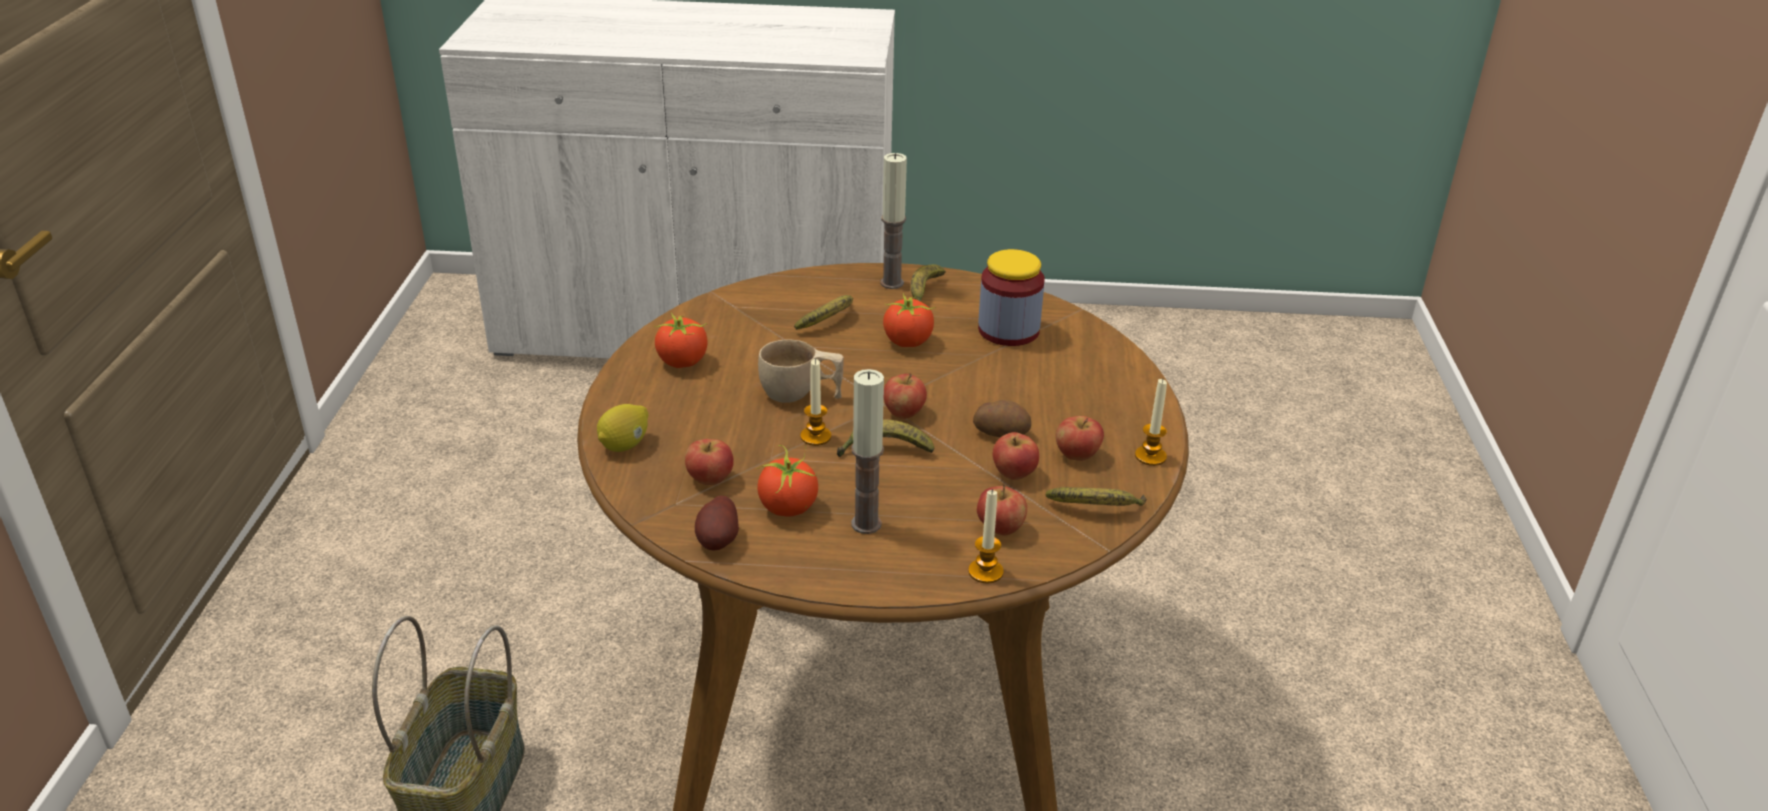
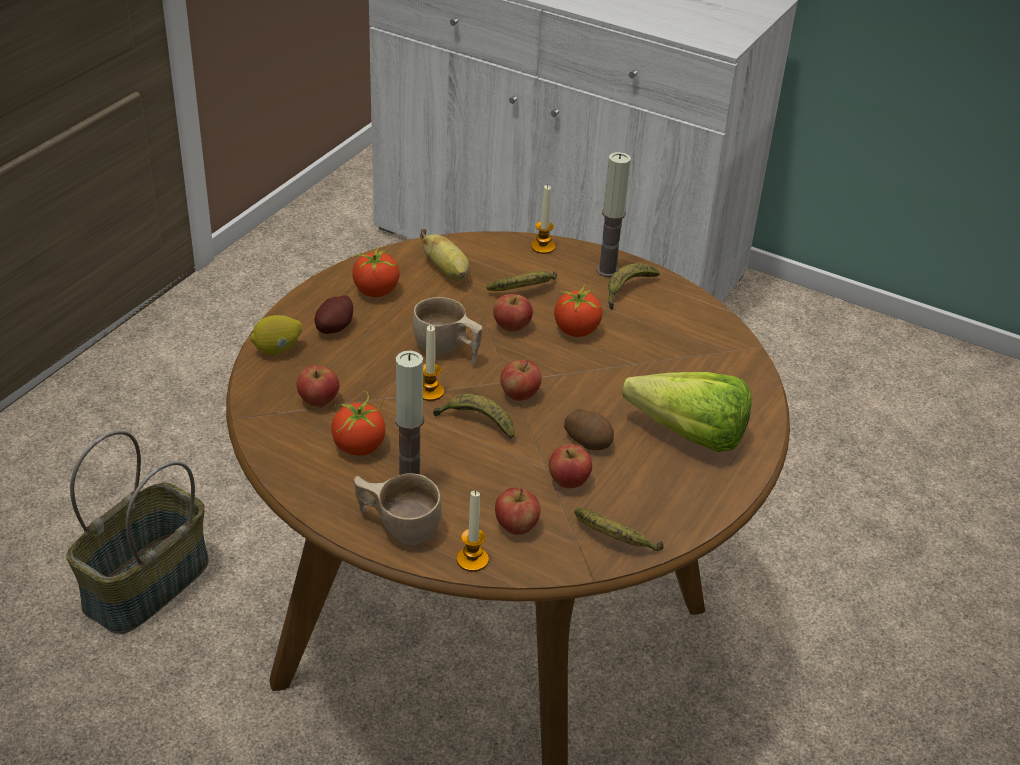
camera: 25 degrees right, 5 degrees up
(718, 540) = (284, 455): potato -> potato (334, 328)
(740, 325) = (447, 272): none -> banana
(888, 566) = (397, 525): none -> beige cup
(1008, 330) = (675, 347): jar -> none
(1073, 399) = (680, 431): none -> lettuce
(1077, 455) = (638, 484): apple -> apple (511, 326)
(1150, 456) = (705, 508): candle -> candle (543, 247)

